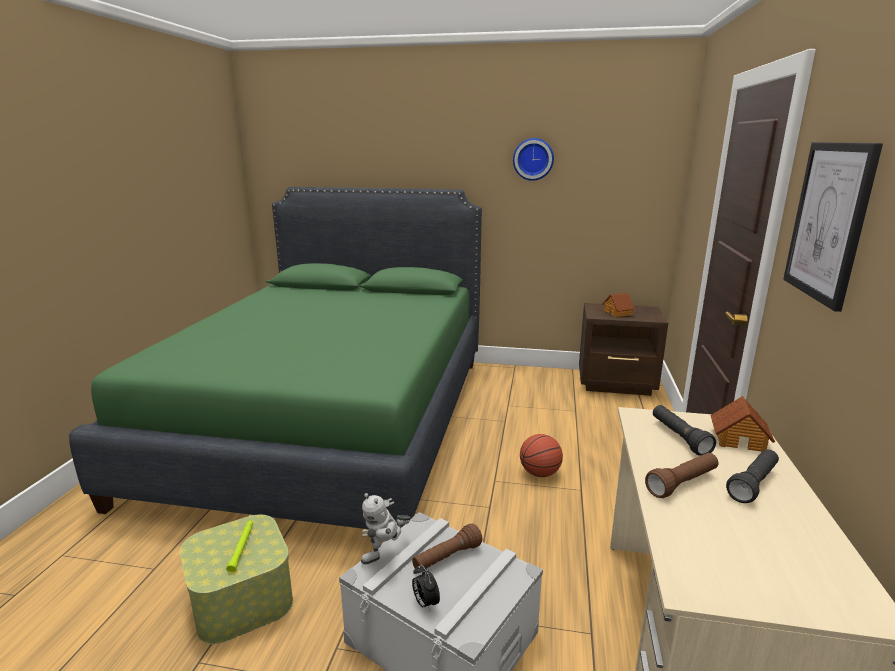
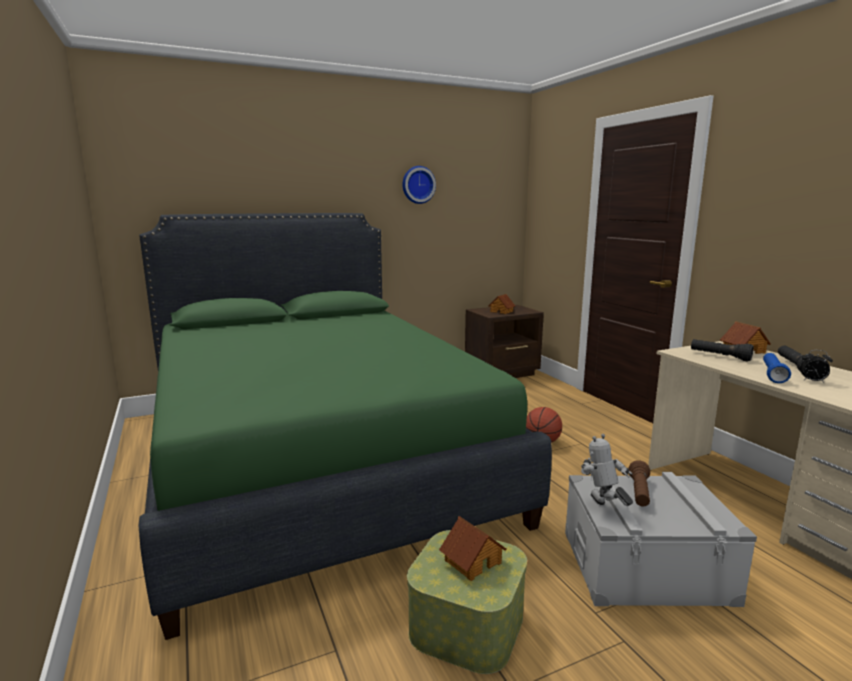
camera: 35 degrees left, 5 degrees down
(242, 547) = (472, 561): green flashlight -> toy house
(385, 555) = (603, 508): toy robot -> toy robot turned 150 degrees clockwise
(425, 603) = (678, 522): alarm clock -> alarm clock (812, 381)
(682, 484) = (772, 375): brown flashlight -> blue flashlight
(829, 221) = (771, 198): picture -> none

